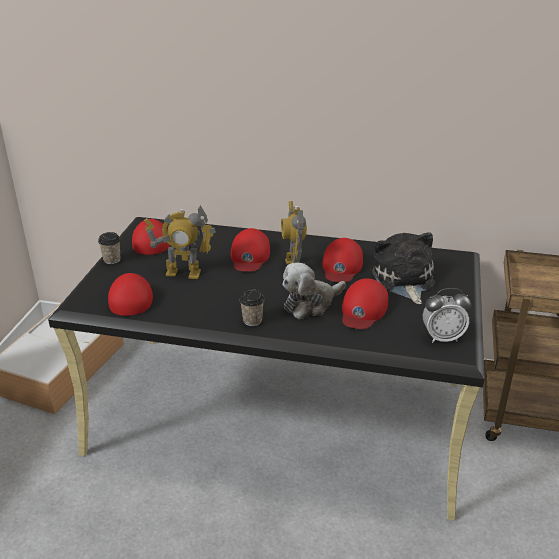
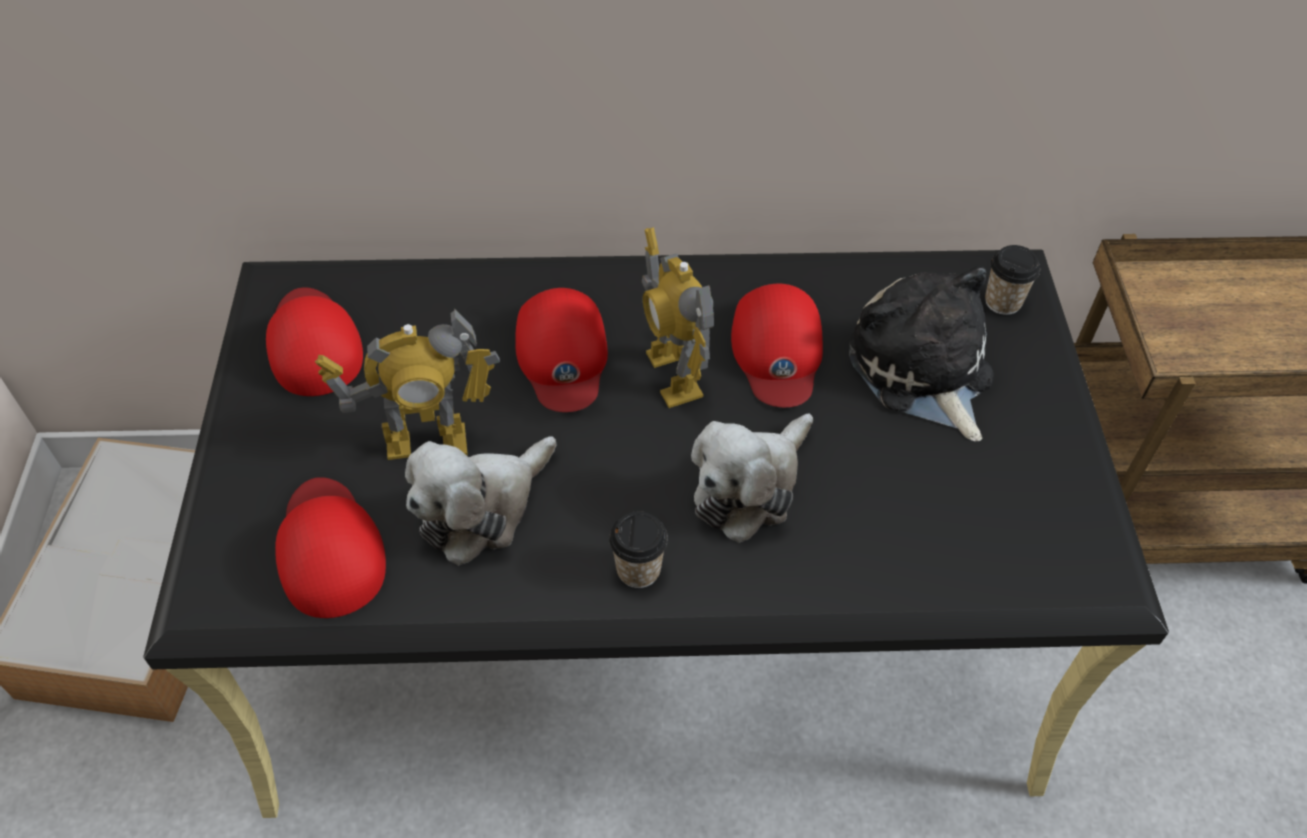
camera: 15 degrees left, 20 degrees up
(112, 260) = (238, 430): cup -> cup (1002, 302)
(196, 294) = (482, 508): none -> plush toy
(363, 309) = (867, 482): red cap -> none
(442, 337) = (1057, 536): alarm clock -> none

